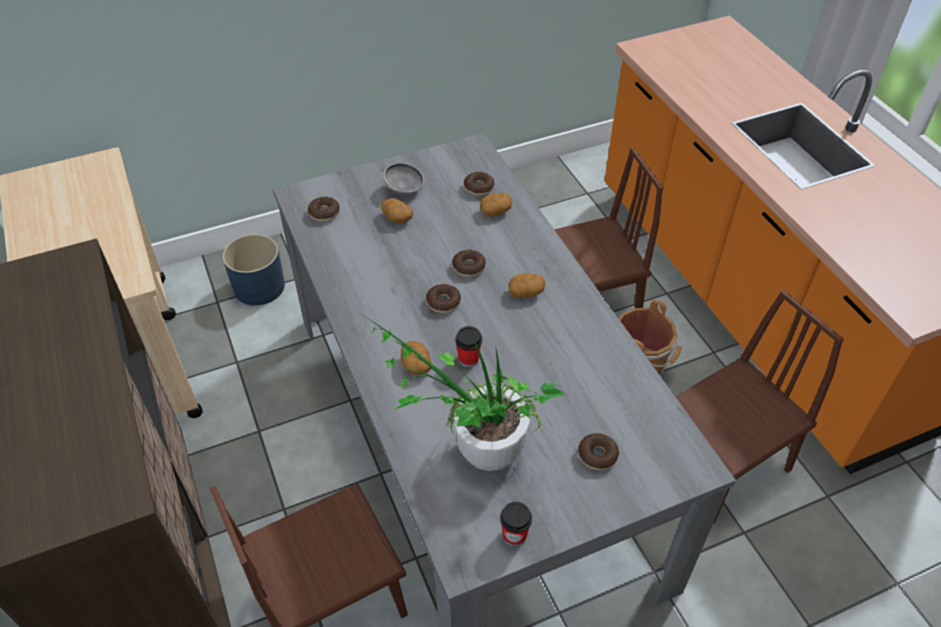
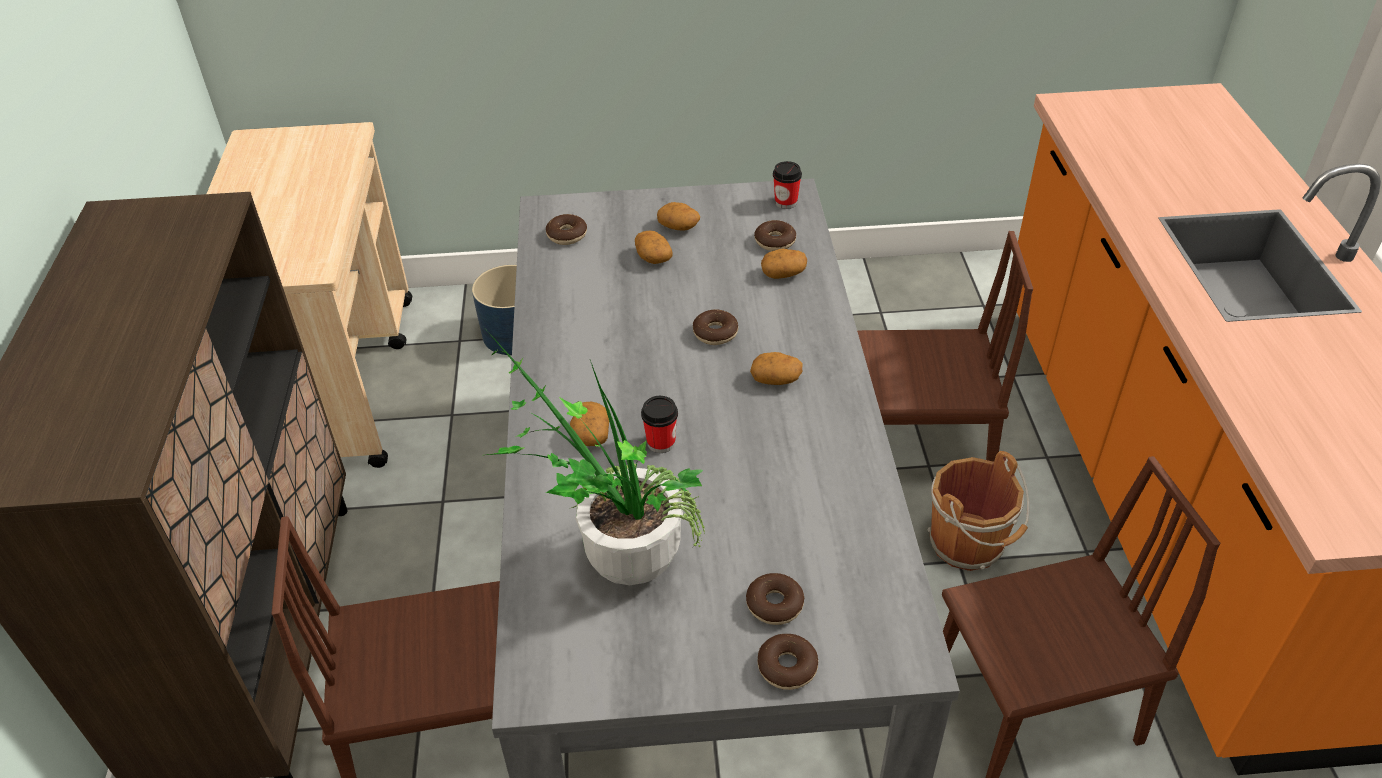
camera: 20 degrees right, 5 degrees down
(405, 189) = (679, 226): grey bowl -> potato
(443, 302) = (662, 368): donut -> donut (787, 667)
(514, 535) = (614, 675): cup -> cup (786, 202)

